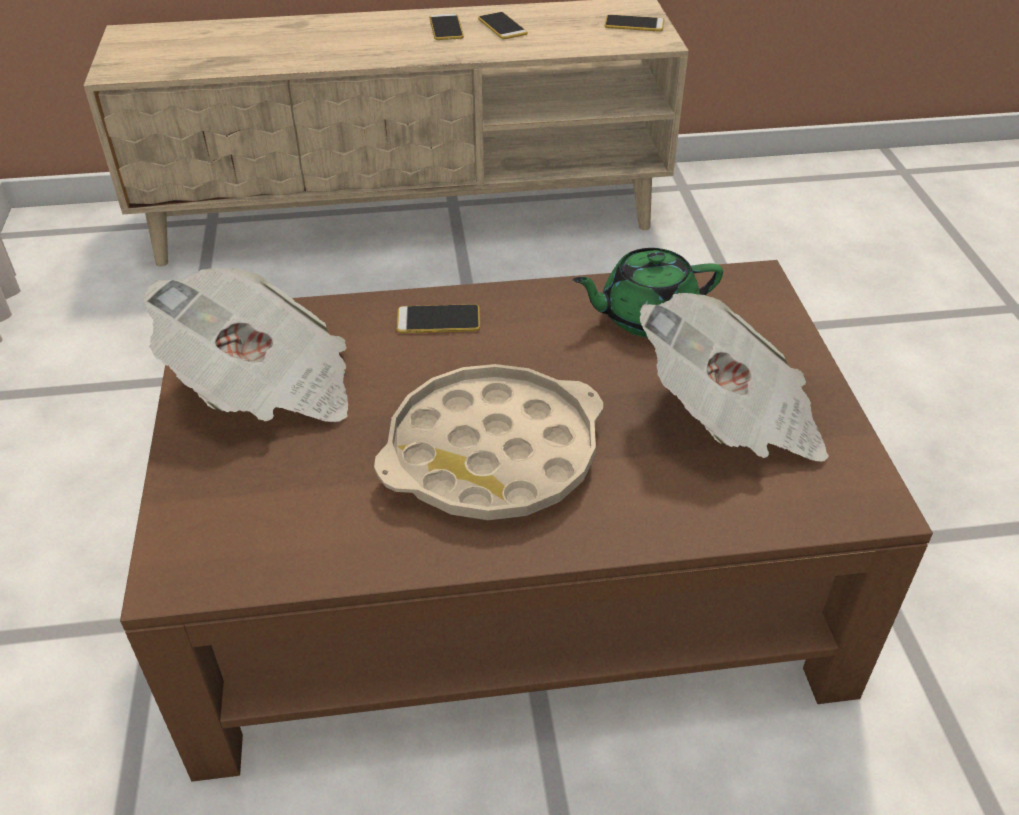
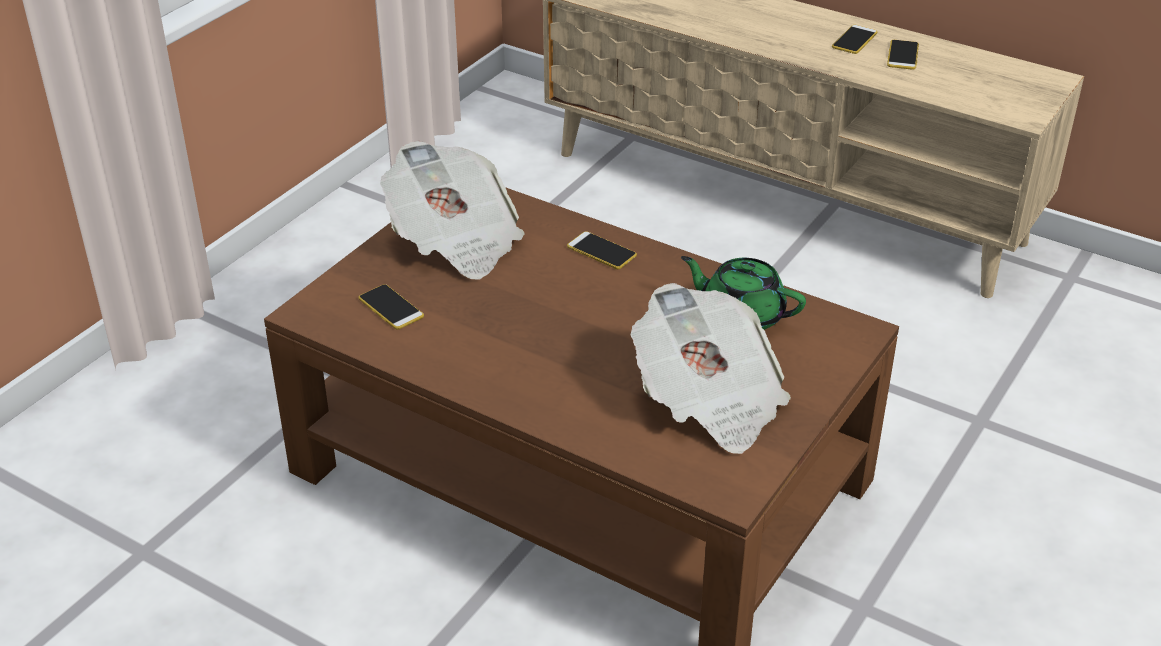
camera: 40 degrees right, 5 degrees down
(492, 454) = (535, 342): beige tray -> none
(634, 24) = (1023, 94): phone -> phone (391, 307)

